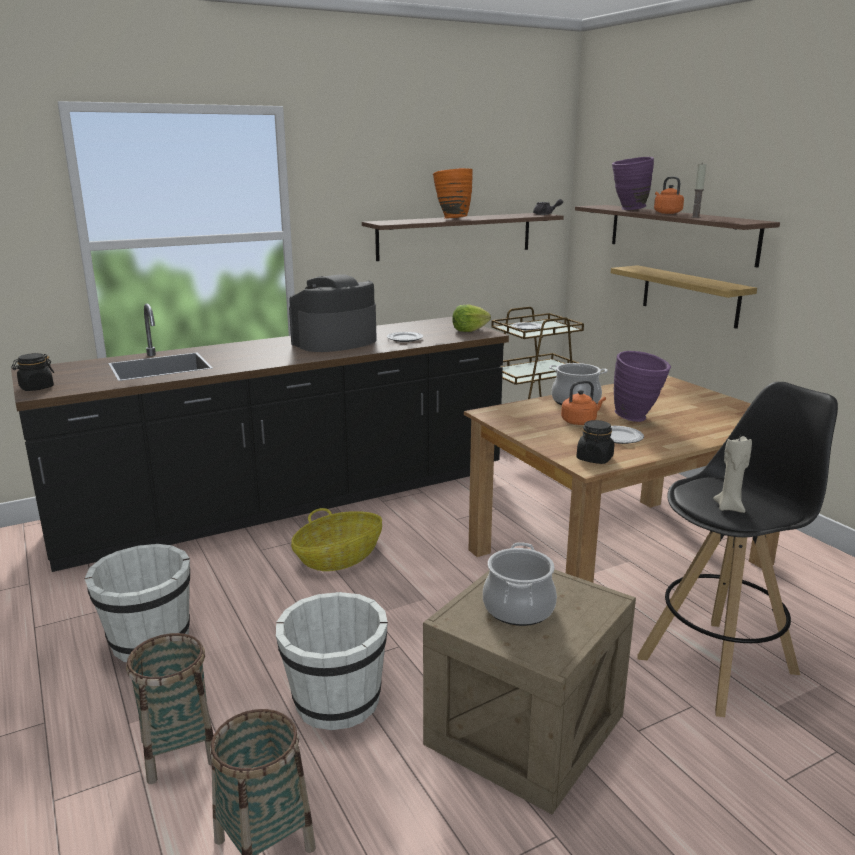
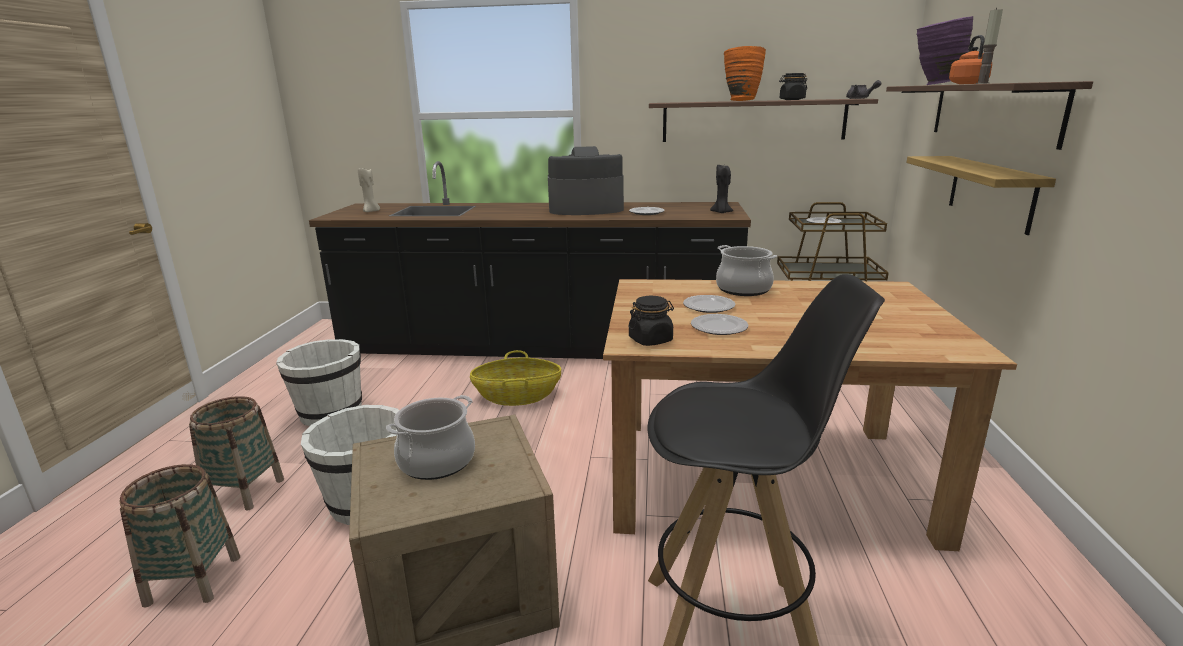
camera: 35 degrees right, 0 degrees up
(36, 388) = (338, 214): black jar -> black jar (792, 100)
(469, 330) = (721, 212): lettuce -> black candle
(580, 421) = (709, 306): orange kettle -> plate
(637, 418) = (779, 315): purple vase -> none
(729, 507) = (698, 423): beige candle -> beige candle (371, 211)

